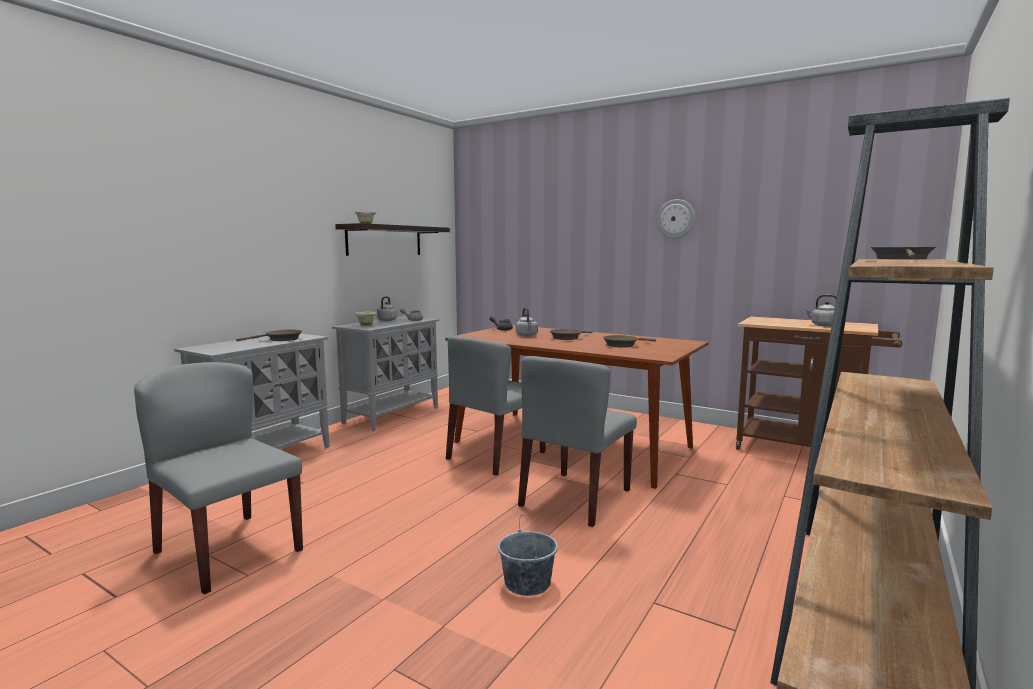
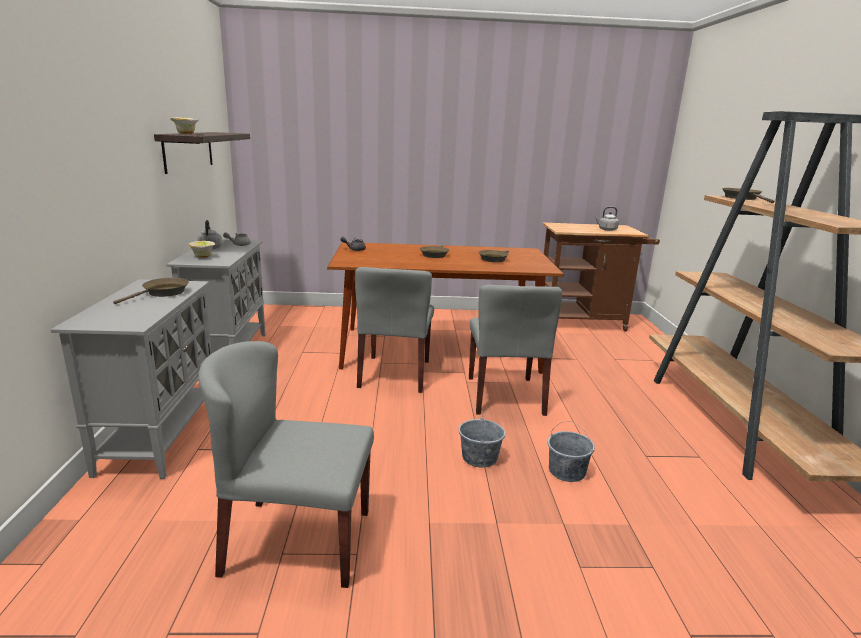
camera: 35 degrees left, 10 degrees up
(459, 541) = (479, 457): none -> grey bucket
(527, 335) = (395, 255): grey kettle -> none
(676, 219) = (482, 136): wall clock -> none

